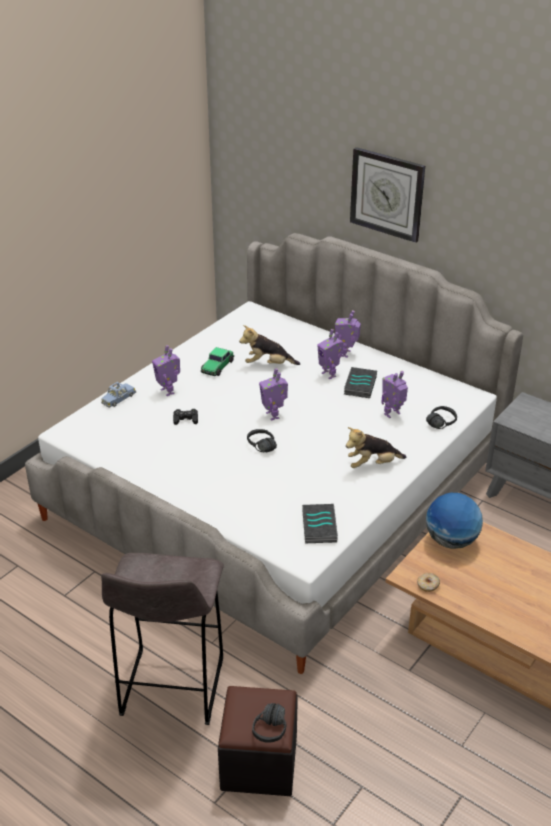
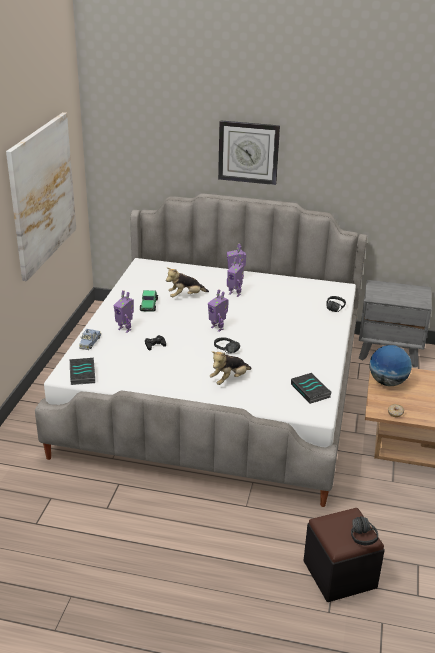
camera: 25 degrees left, 5 degrees down
(120, 210) = (42, 194): none -> picture
(171, 689) = (240, 547): grey stool -> none
(359, 385) = (261, 296): book -> book (81, 373)
(372, 464) = (312, 343): plush toy -> plush toy (229, 379)
(392, 414) = (299, 309): toy robot -> none

